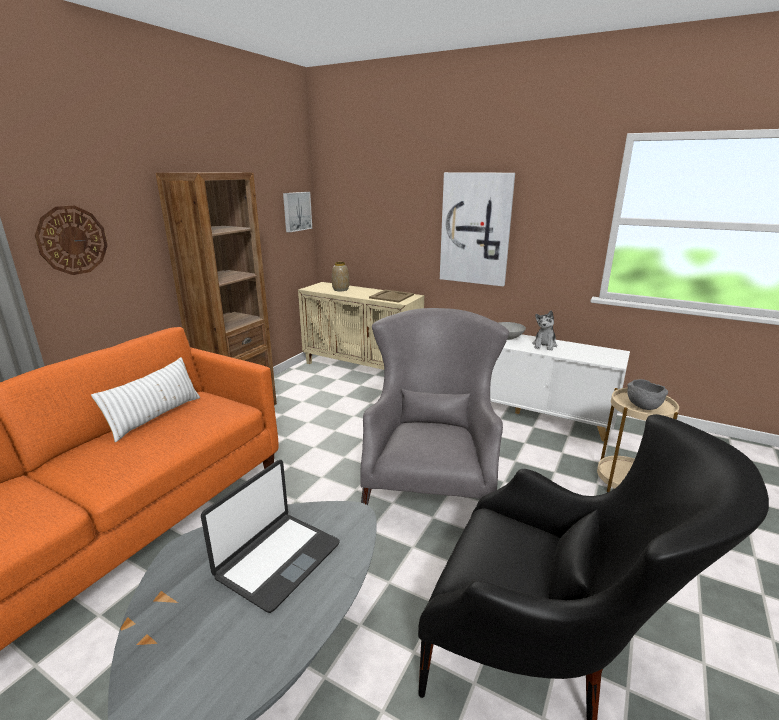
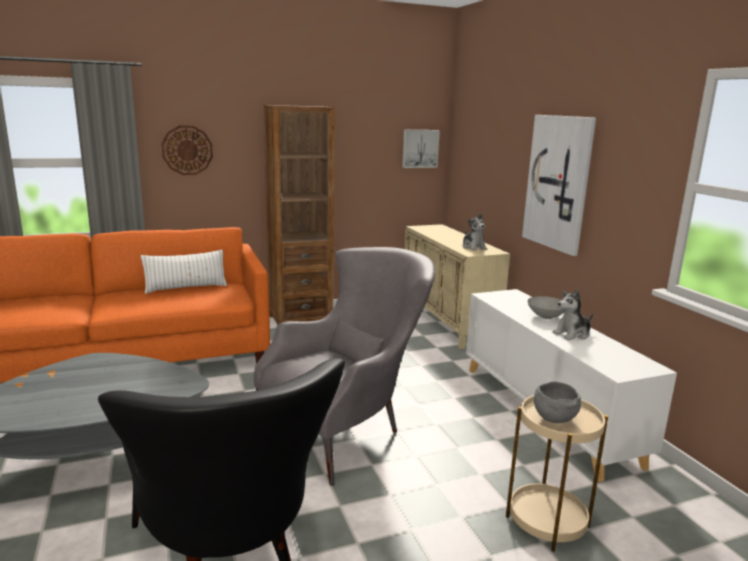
camera: 40 degrees right, 5 degrees down
(277, 560) = (116, 384): laptop -> none
(341, 289) = (441, 233): vase -> none
(391, 296) = (473, 247): beige tray -> plush toy

